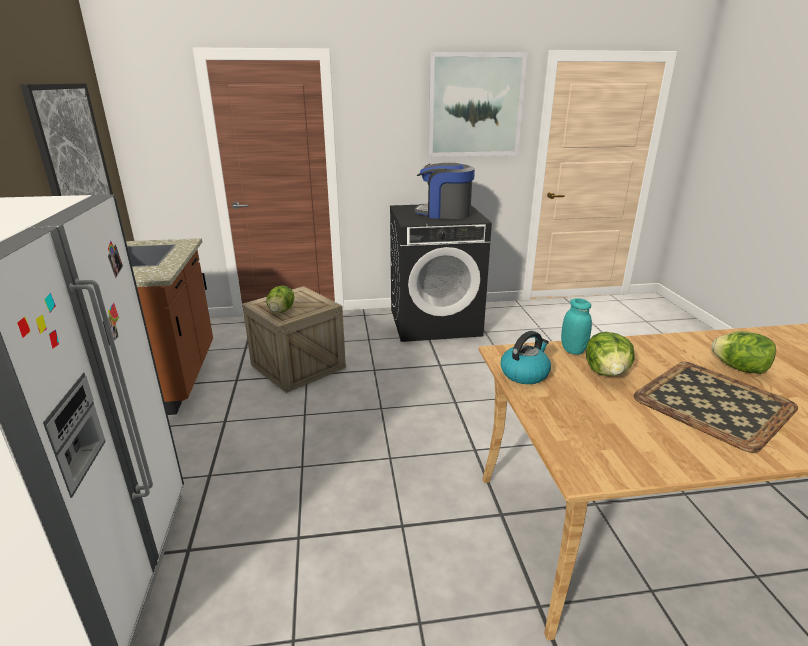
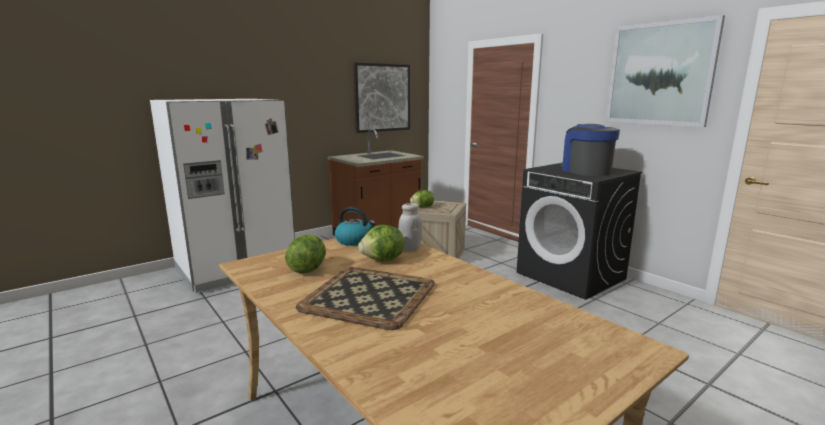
camera: 60 degrees right, 10 degrees down
(572, 350) = (410, 248): turquoise jar -> white jar
(739, 368) = (457, 306): lettuce -> lettuce (307, 269)

